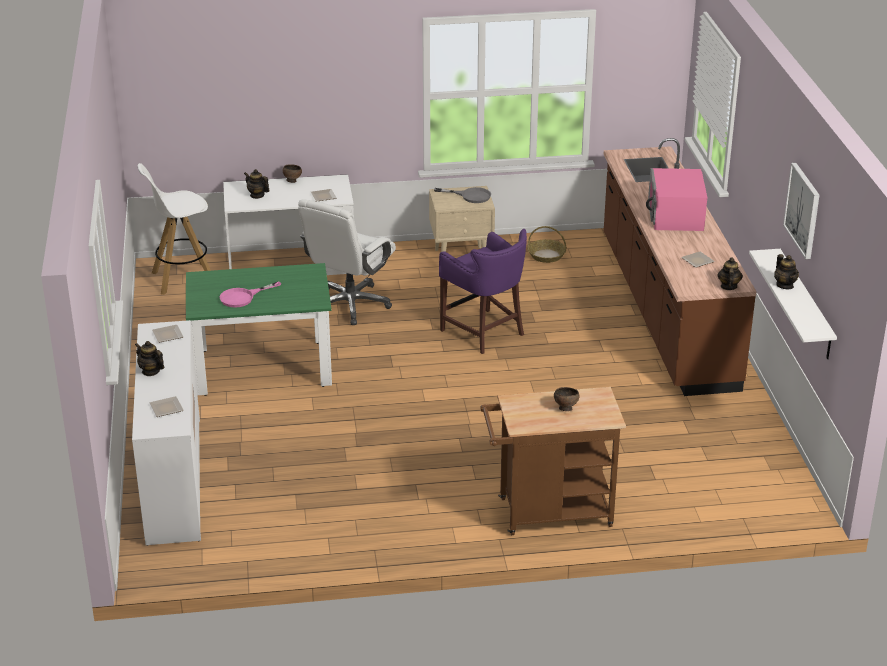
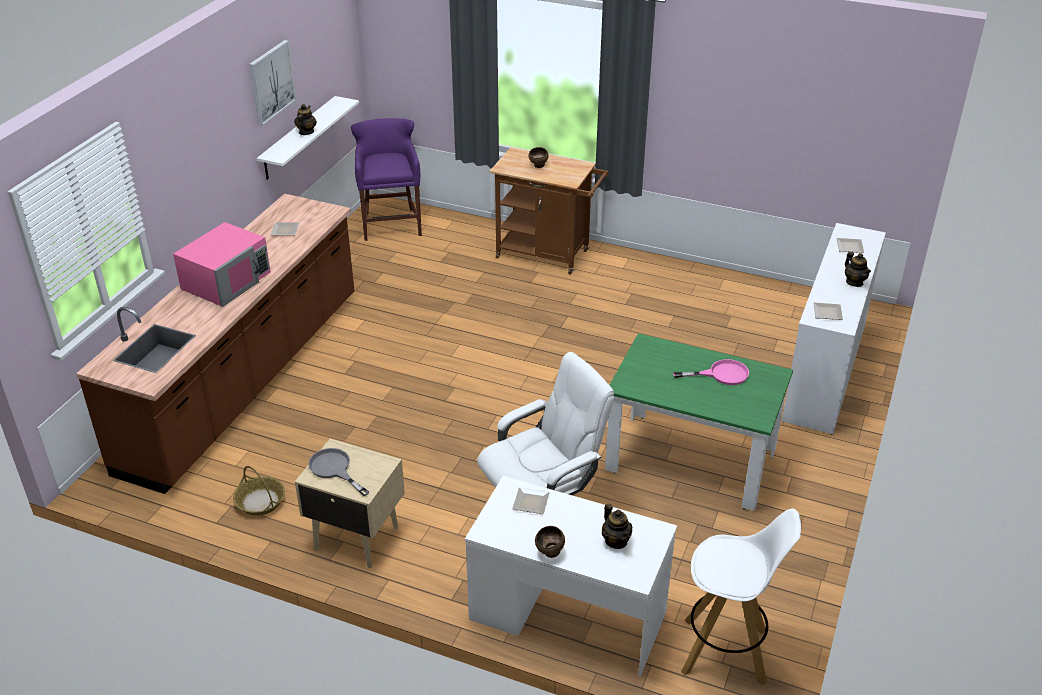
camera: 150 degrees left, 5 degrees up
(485, 333) = (437, 421): purple stool -> purple stool (391, 223)
(728, 286) = (298, 203): teapot -> none

